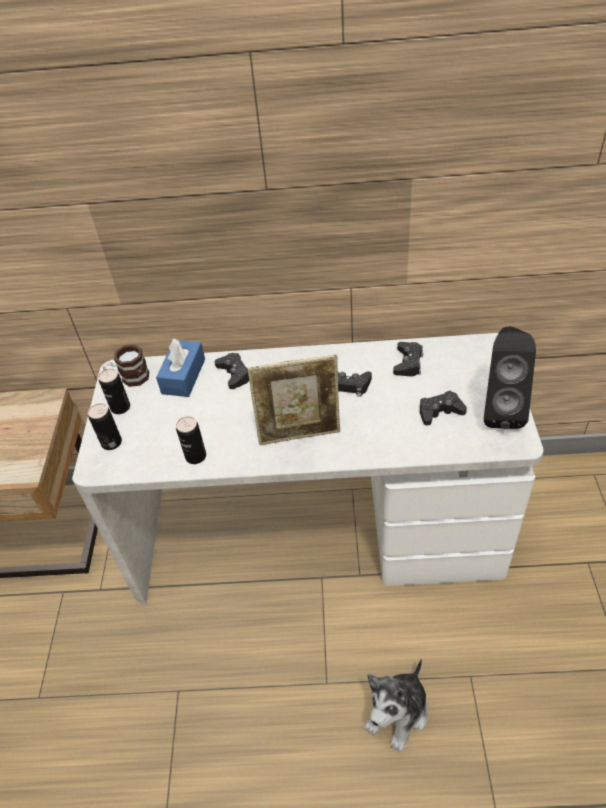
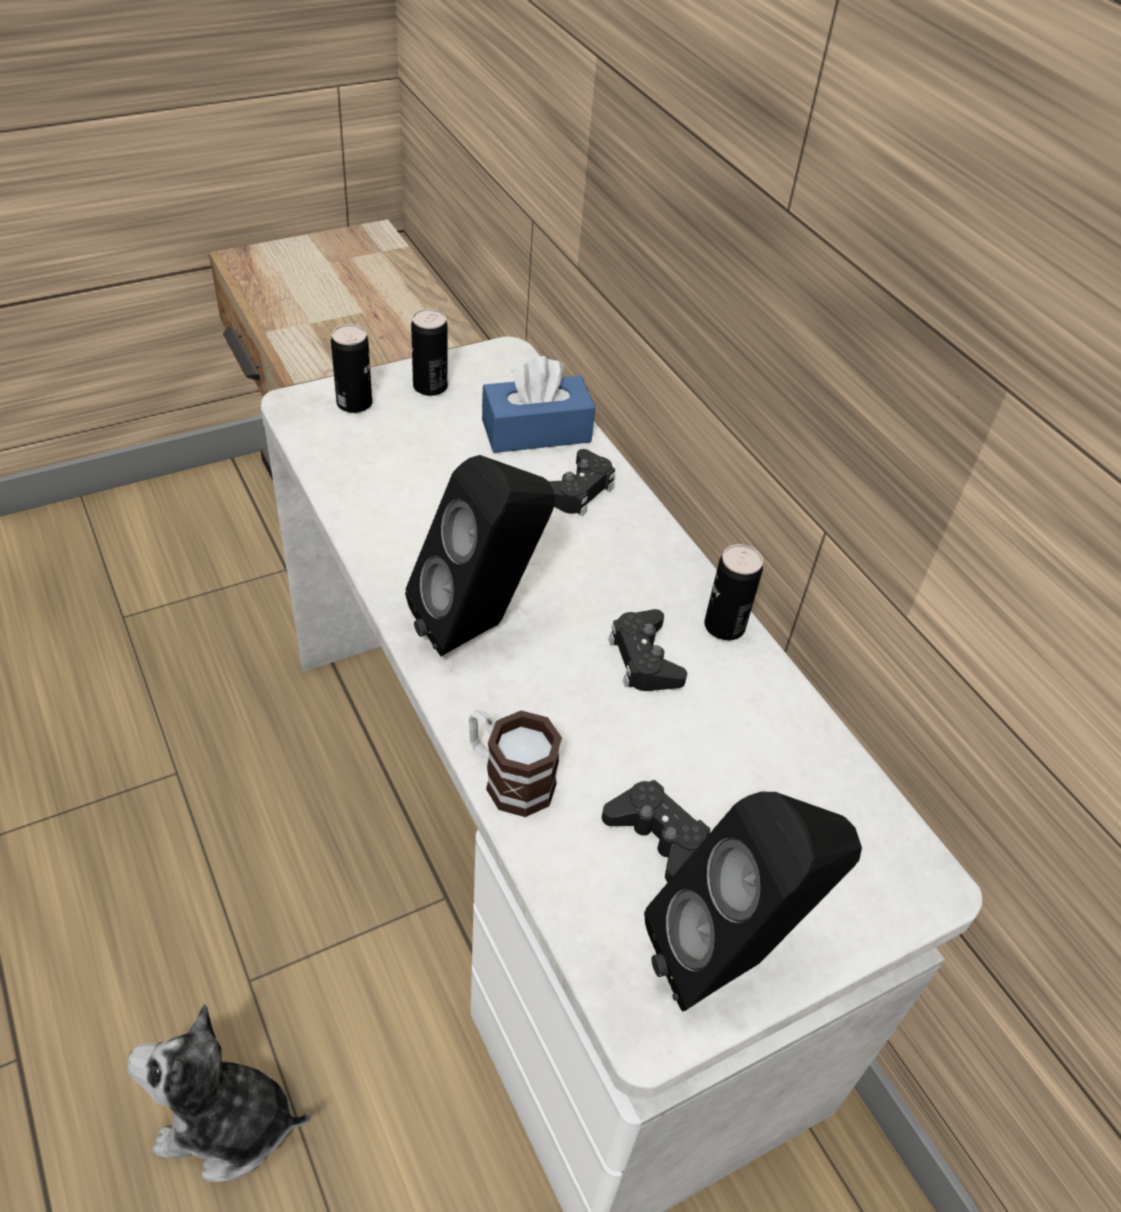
camera: 55 degrees right, 0 degrees up
(129, 379) = (495, 374): mug -> mug (508, 778)
(195, 456) = (369, 506): can -> can (724, 626)
(300, 434) = (480, 624): picture frame -> black speaker
(408, 363) = (766, 740): black game controller -> none

